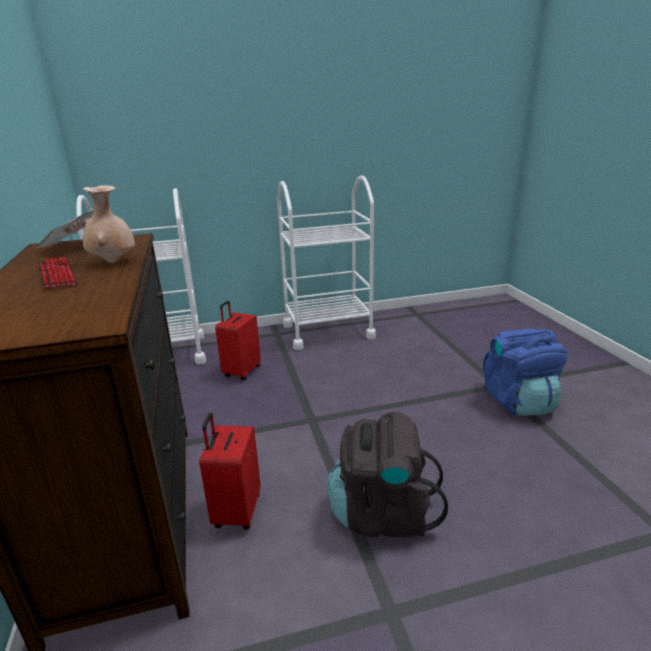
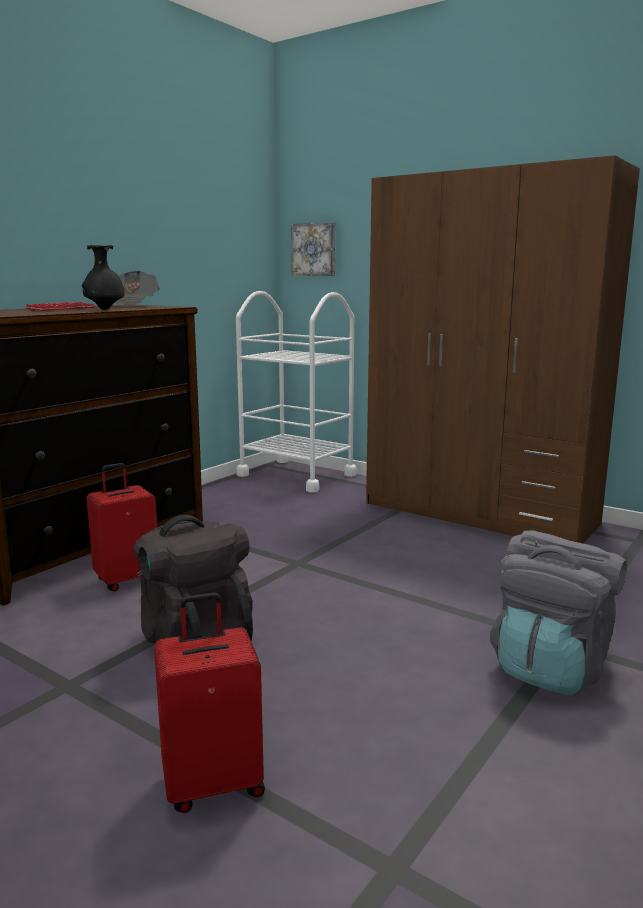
camera: 50 degrees right, 10 degrees down
(113, 262) = (105, 309): beige vase -> black vase
(118, 147) = (314, 249): none -> picture
(241, 372) = (325, 509): red suitcase -> red suitcase (213, 783)
(328, 331) = (479, 514): white cart -> brown wardrobe
(519, 401) = (551, 668): blue backpack -> grey backpack

